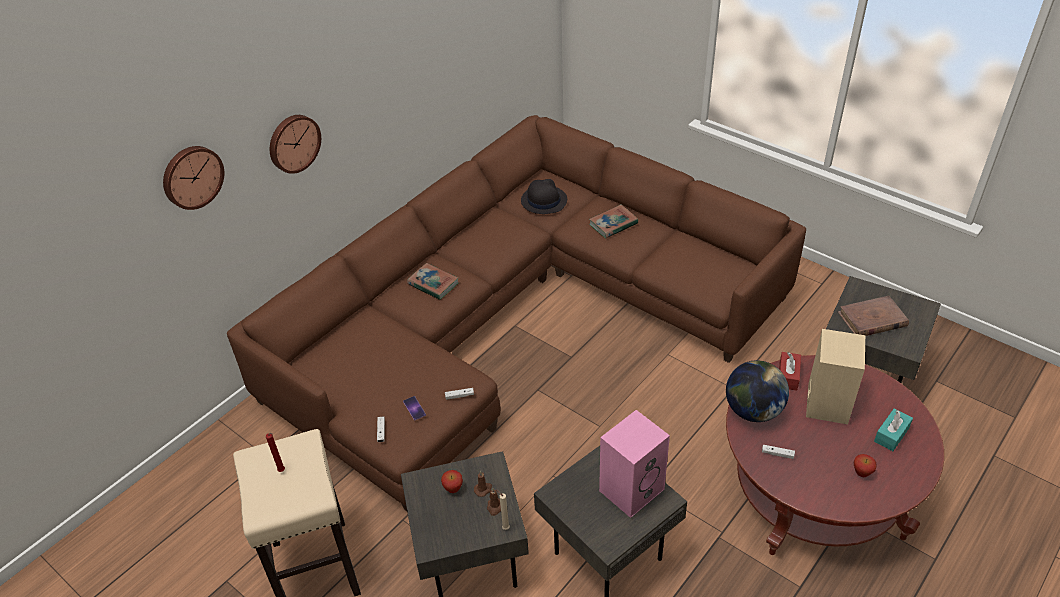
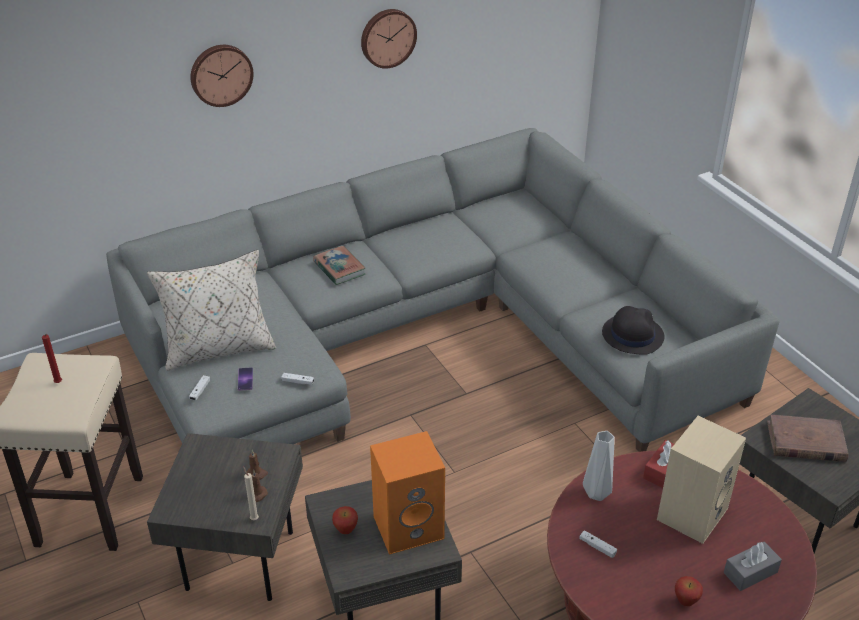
camera: 20 degrees right, 5 degrees down
(191, 176) = (95, 75): wall clock -> wall clock (387, 37)
(374, 388) = (218, 349): none -> beige pillow
(453, 489) = (227, 464): apple -> apple (345, 530)
(515, 314) = (431, 333): brown sofa -> grey sofa
(543, 200) = (505, 219): black hat -> black hat (632, 335)
(613, 224) = (566, 262): book -> none
(631, 488) = (409, 526): pink speaker -> orange speaker
(753, 411) = (598, 493): globe -> grey vase
(891, 434) = (750, 572): turquoise tissue box -> grey tissue box

